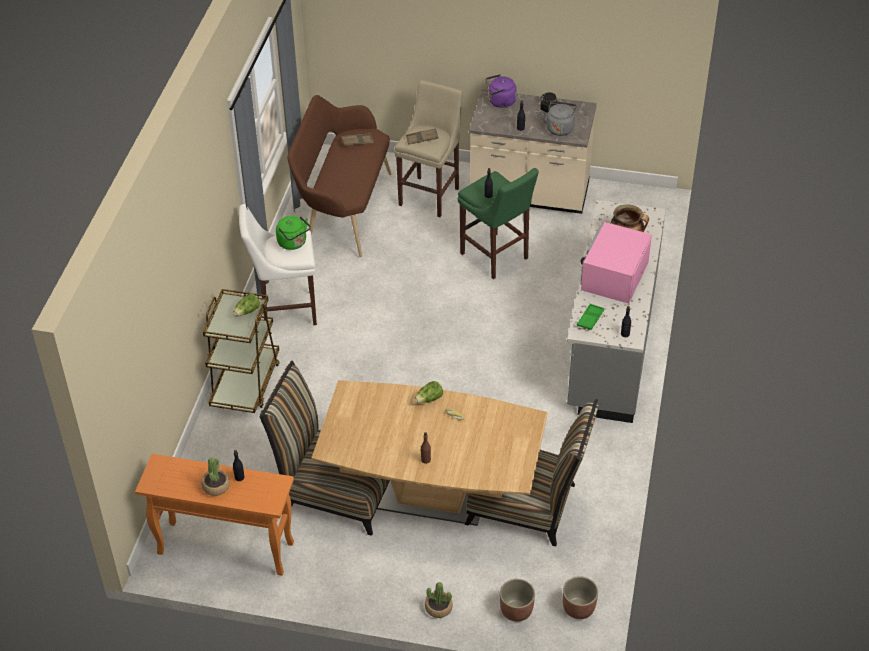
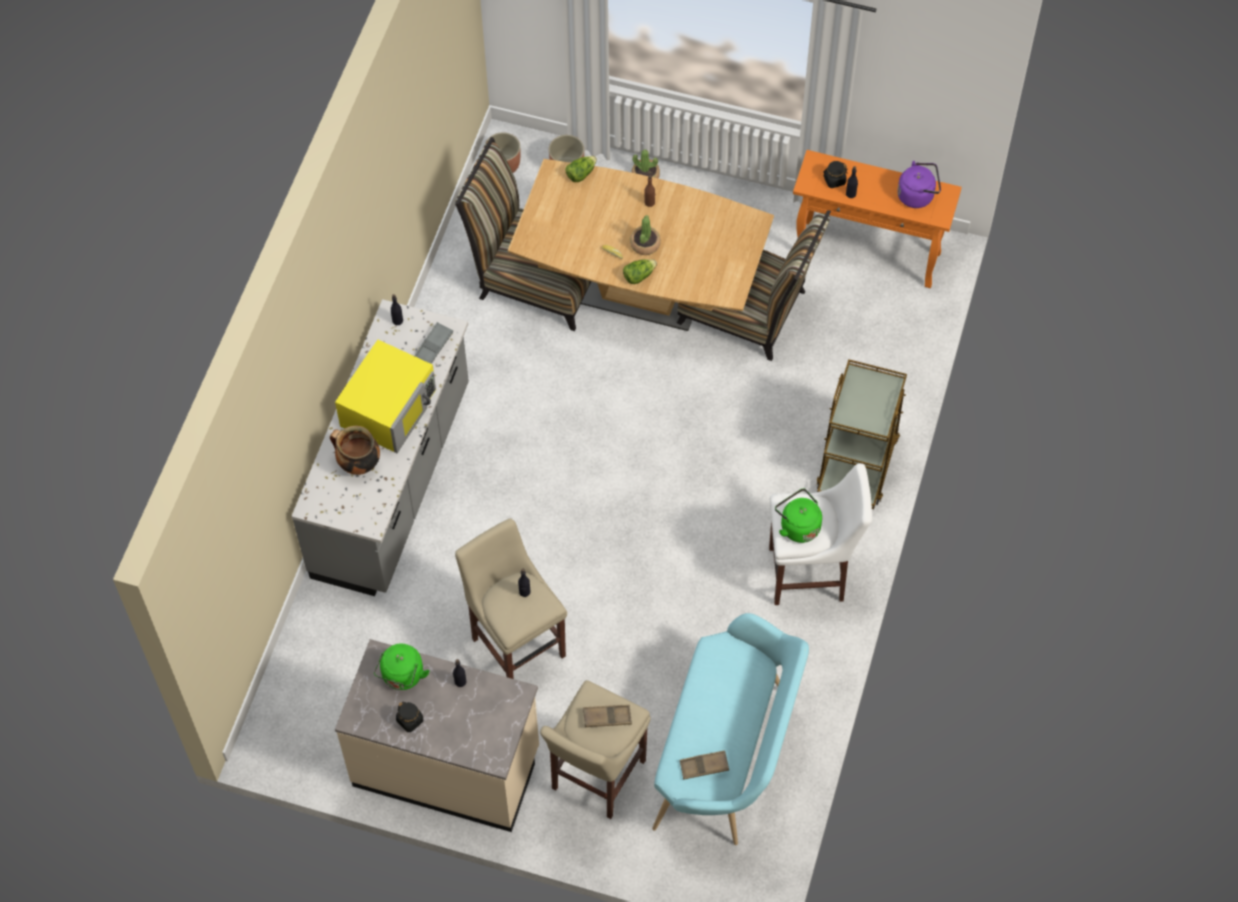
camera: 175 degrees left, 15 degrees up
(216, 486) = (875, 186): potted plant -> potted plant (645, 244)
(247, 311) = (854, 408): lettuce -> lettuce (581, 173)
(254, 488) = (834, 180): none -> black jar
(343, 210) = (728, 757): brown bench -> turquoise bench
(496, 258) = (516, 643): green stool -> beige stool
(500, 102) = (481, 743): purple kettle -> purple kettle (917, 195)
(559, 128) = (402, 677): grey kettle -> green kettle
(590, 319) = (434, 345): green tray -> grey tray
(613, 276) = (389, 407): pink microwave -> yellow microwave

